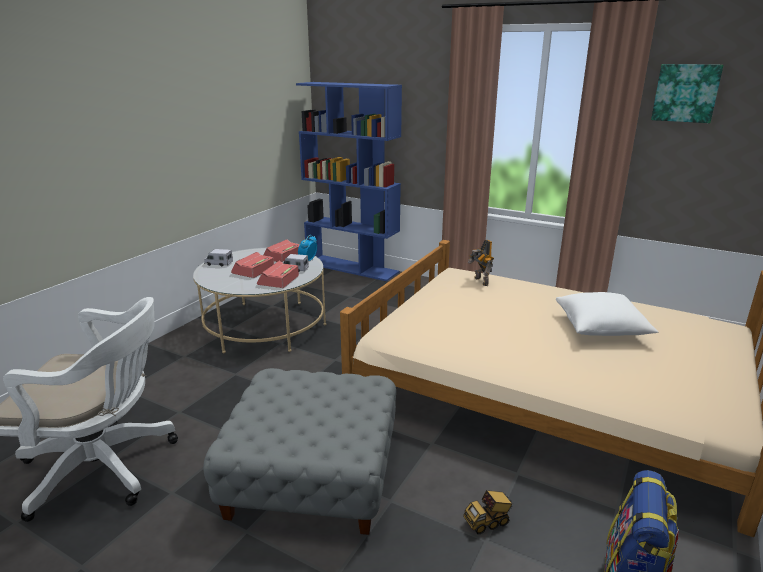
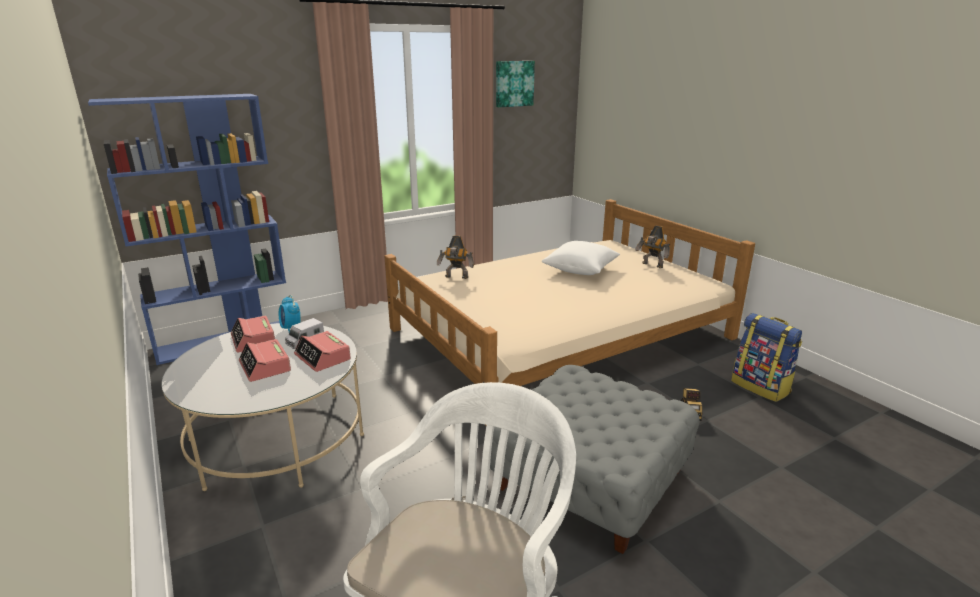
camera: 60 degrees left, 0 degrees up
(218, 263) = (196, 385): toy truck -> none
(702, 368) = (652, 265): none -> toy robot

